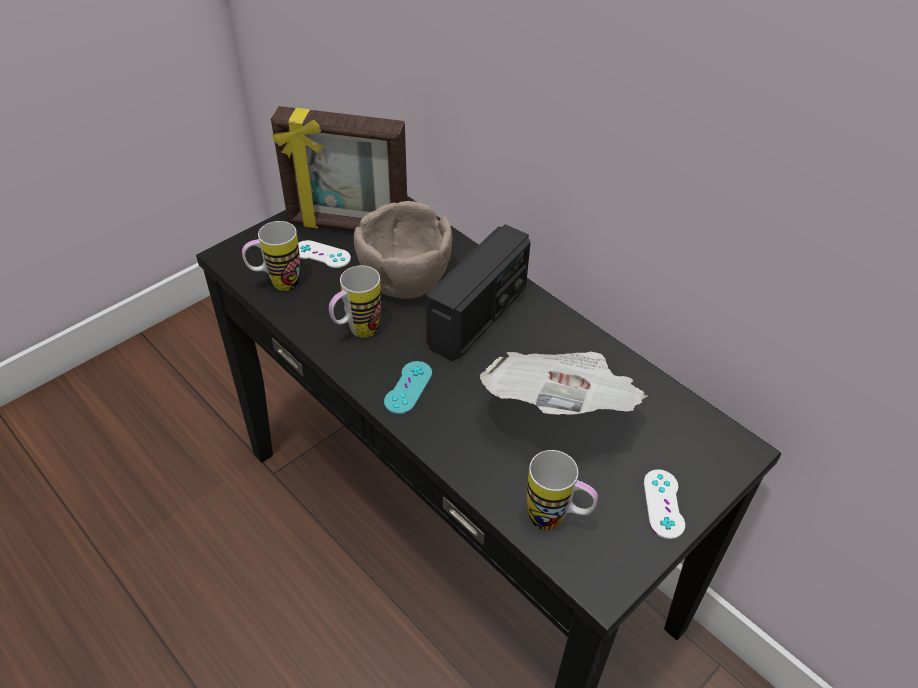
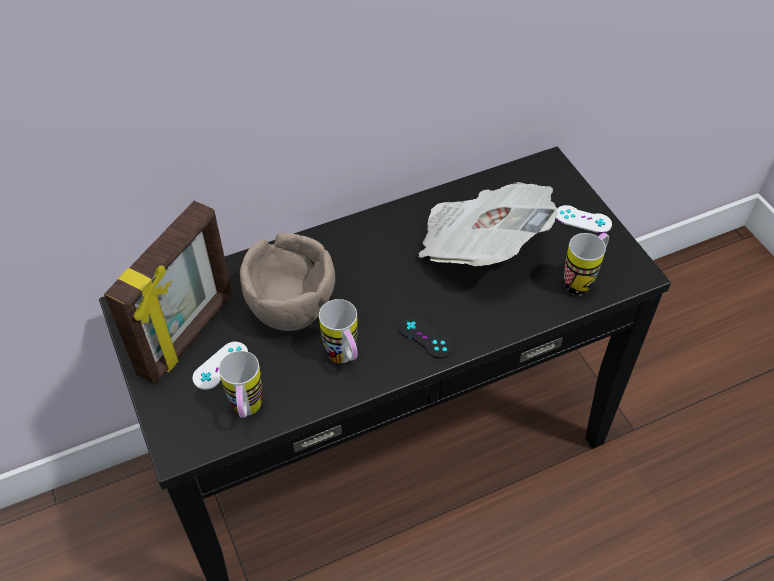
camera: 70 degrees left, 5 degrees up
(408, 387) = (425, 337): turquoise game controller -> black game controller
(478, 317) = (362, 267): radio -> none

